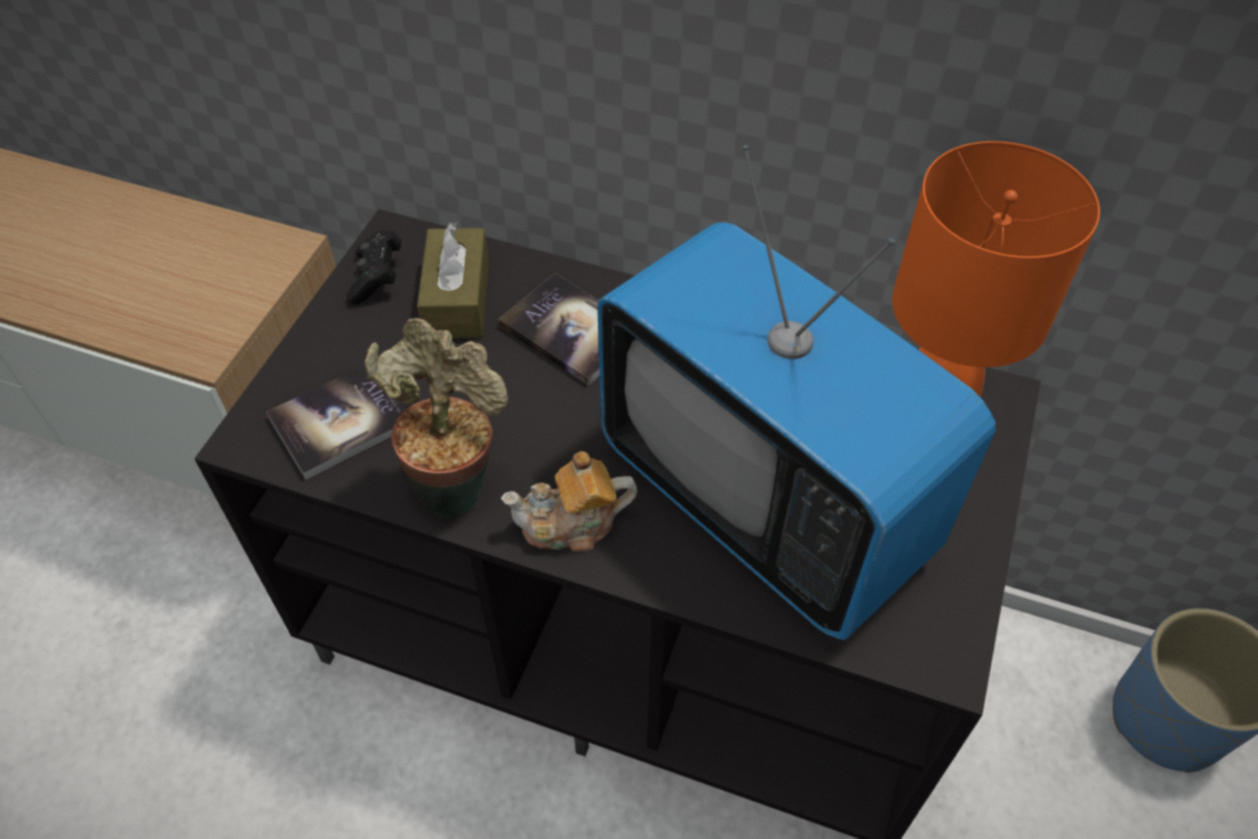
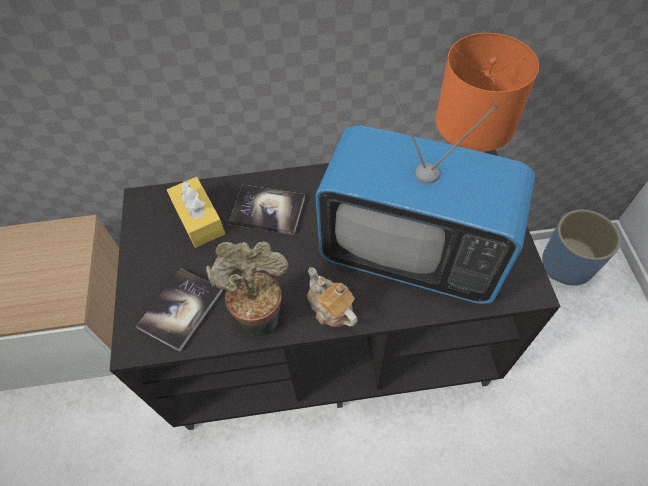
camera: 25 degrees left, 5 degrees up
(377, 278) = (148, 226): black game controller -> none
(457, 299) = (199, 219): brown tissue box -> yellow tissue box
(571, 524) = (330, 308): teapot -> teapot turned 90 degrees clockwise

